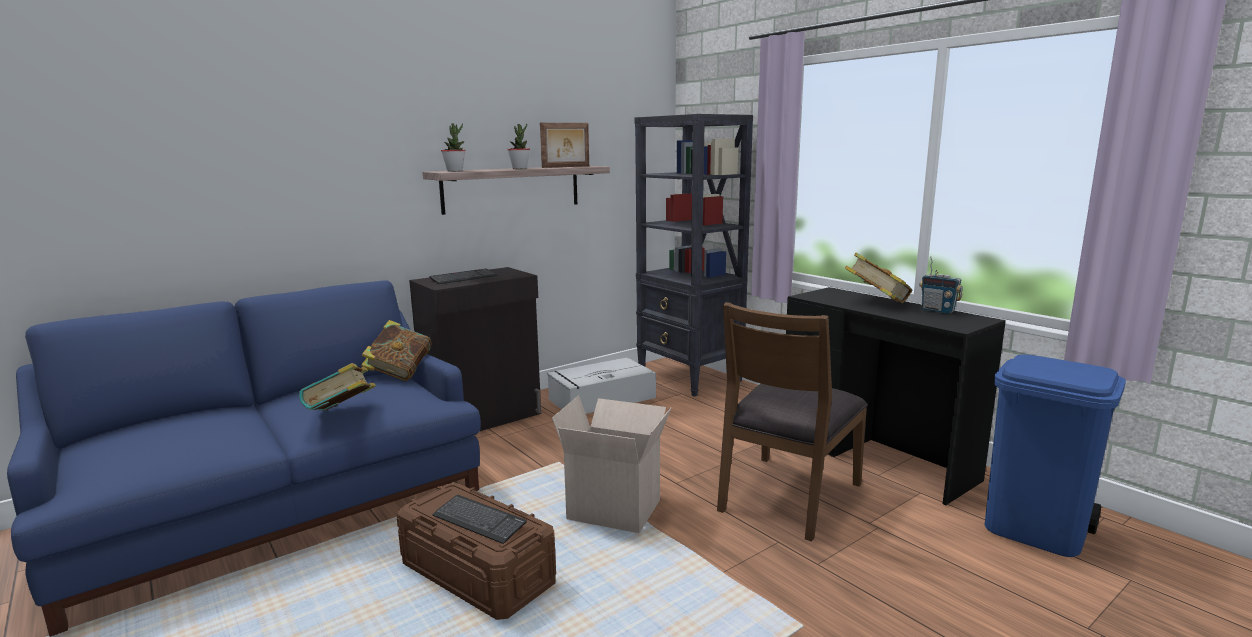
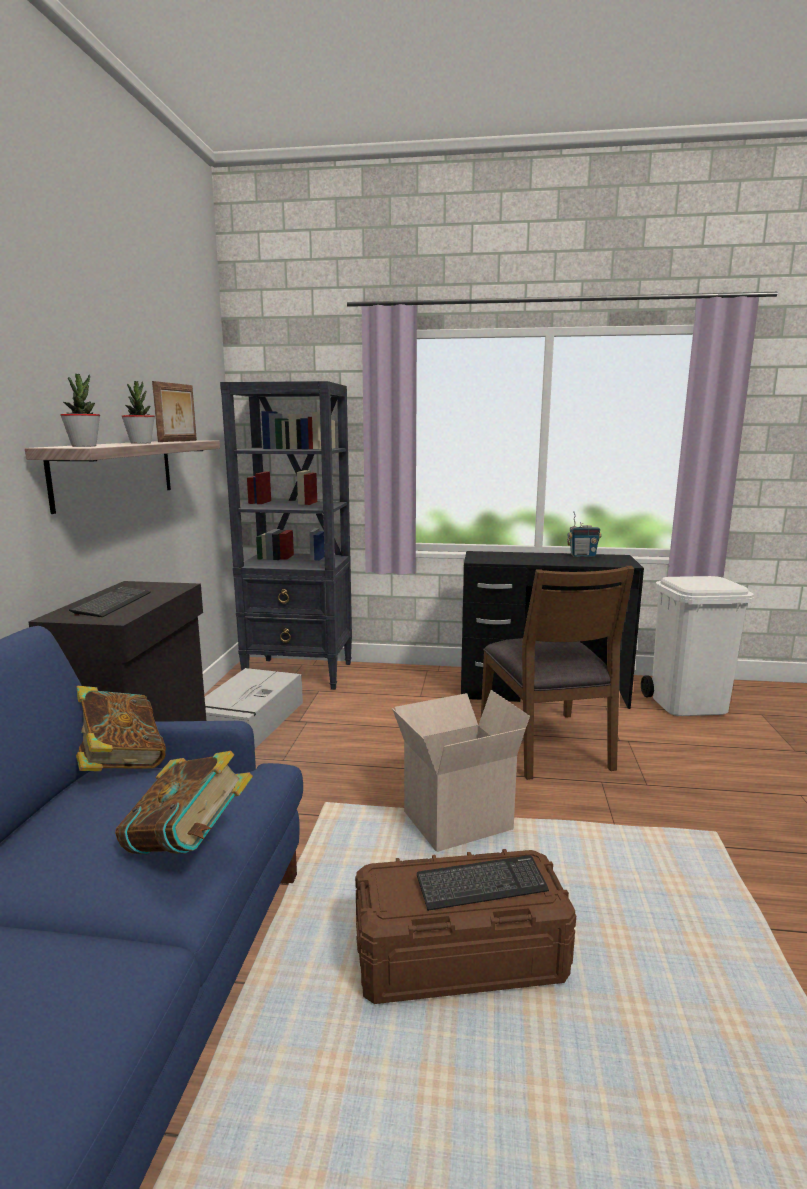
camera: 45 degrees left, 0 degrees up
(876, 303) = (534, 557): book -> none
(1036, 530) = (688, 704): blue trash can -> white trash can

